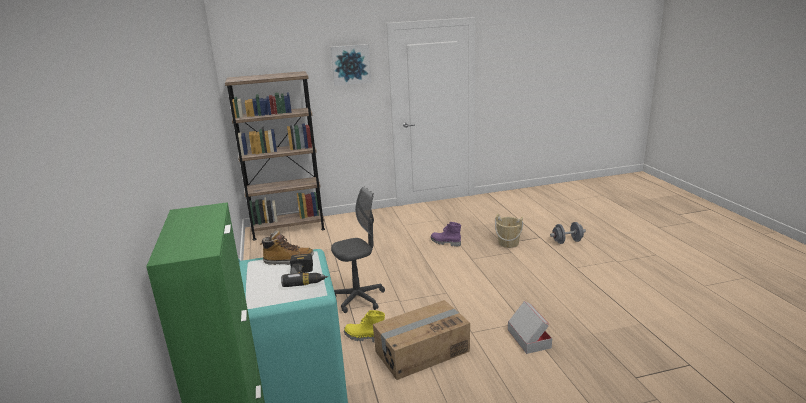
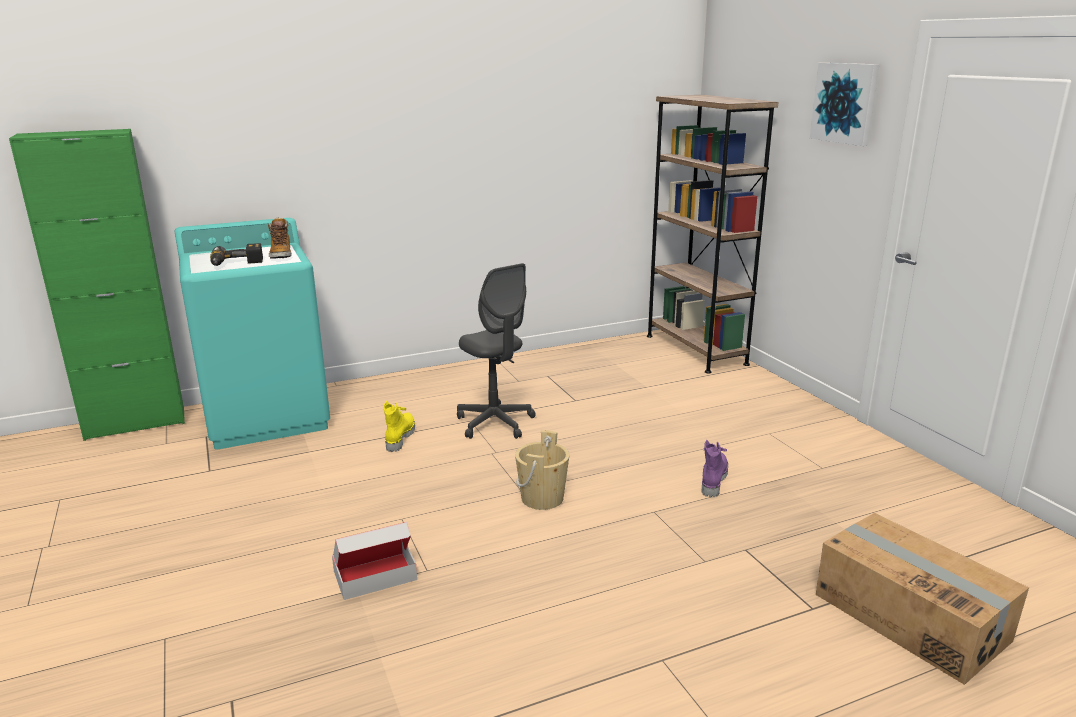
camera: 80 degrees right, 0 degrees up
(421, 351) = (360, 479): cardboard box -> cardboard box (910, 616)
(508, 243) = (750, 557): beige bucket -> beige bucket (542, 498)
(567, 241) = (812, 657): grey dumbbell -> none

